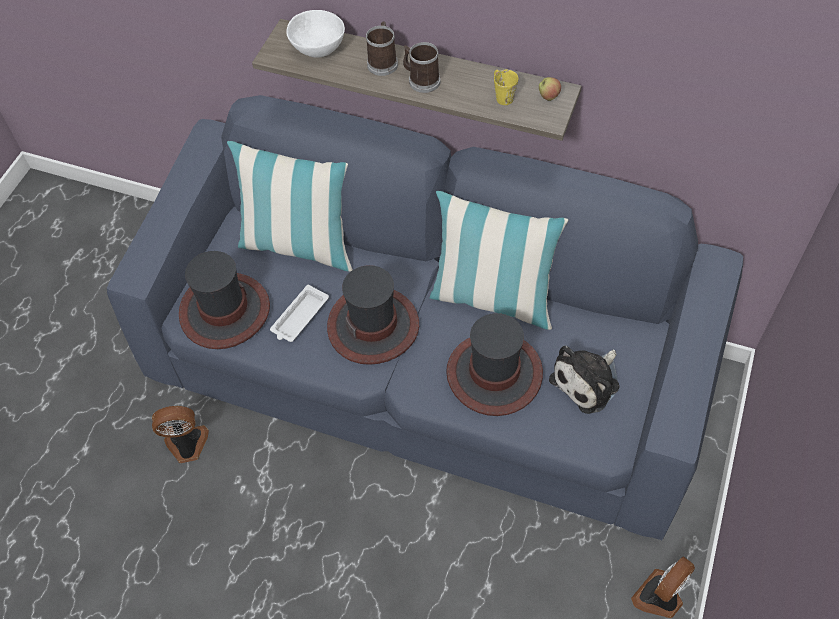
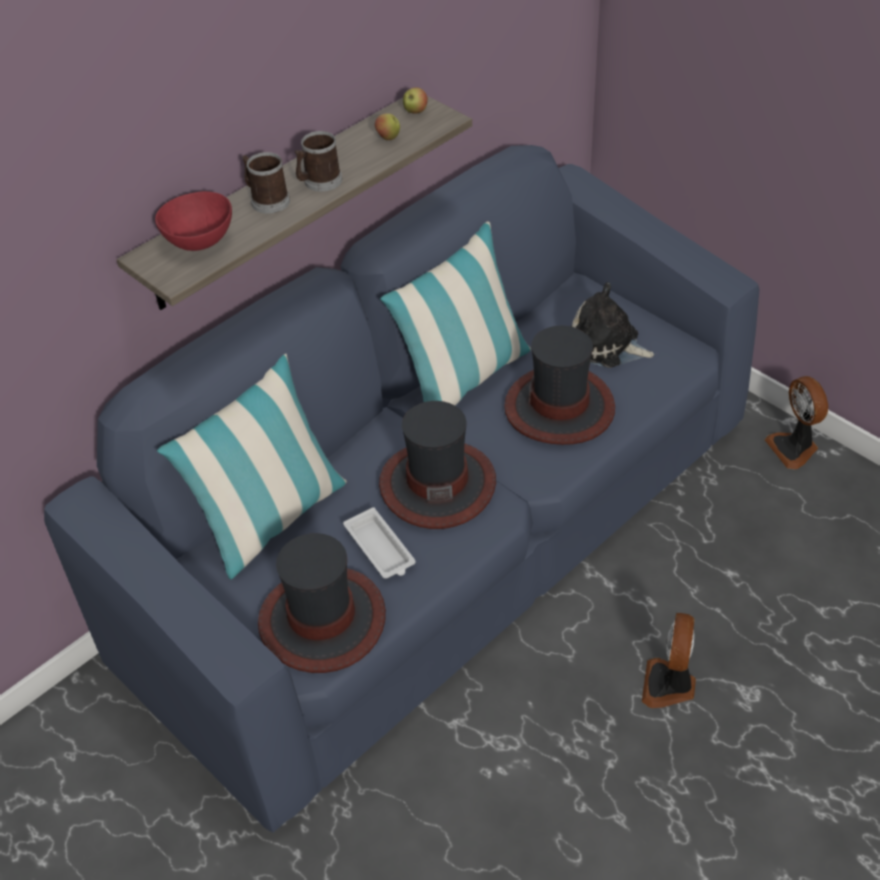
camera: 65 degrees left, 10 degrees down
(187, 445) = (405, 817): fan -> fan (669, 685)
(318, 50) = (201, 241): white bowl -> red bowl
(501, 95) = (388, 138): yellow mug -> apple
(588, 381) = (606, 345): plush toy -> plush toy turned 135 degrees clockwise

